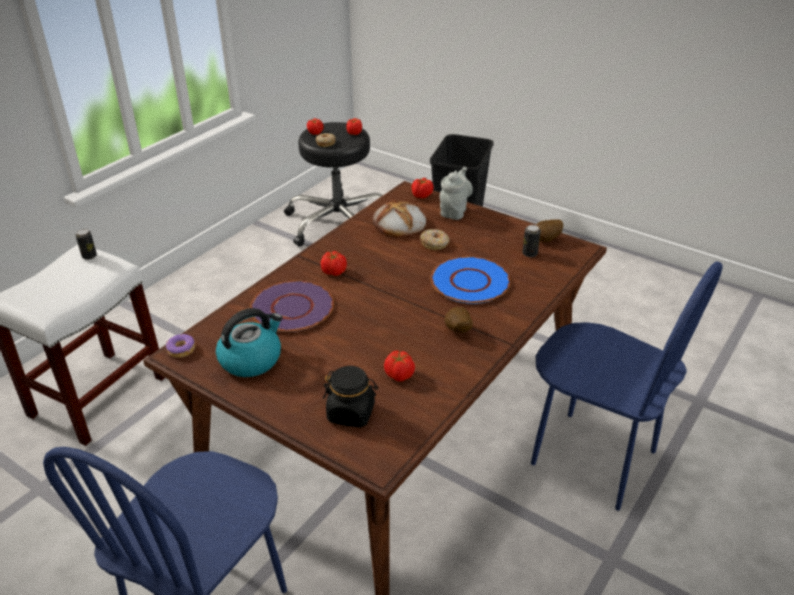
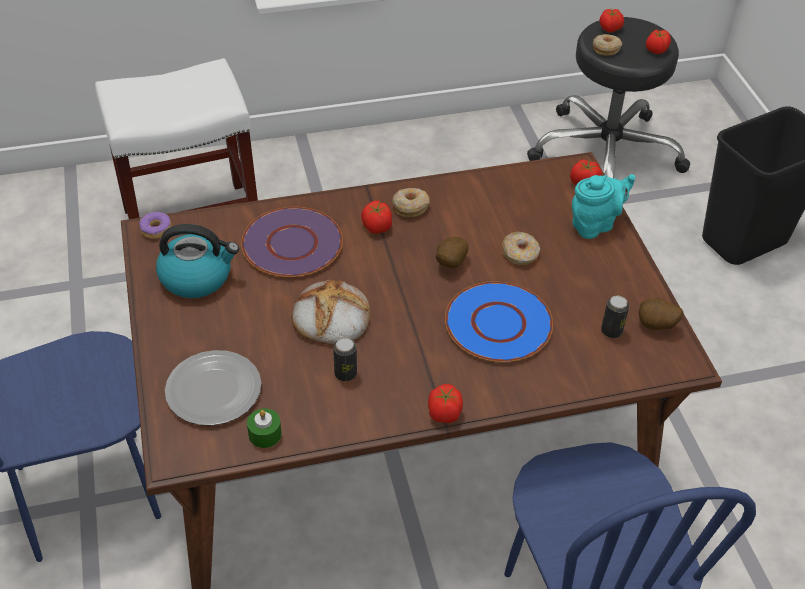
camera: 40 degrees right, 10 degrees up
(89, 256) = (214, 78): can -> can (345, 373)
(340, 252) = (410, 207): none -> donut
(351, 413) = (212, 390): black jar -> plate
(399, 224) = (512, 206): bread -> bread (330, 317)
(399, 375) = (297, 382): tomato -> tomato (444, 413)
(418, 415) = (265, 434): none -> green candle
(454, 211) = (595, 224): grey teapot -> turquoise teapot
(457, 331) = (411, 372): potato -> potato (449, 263)

